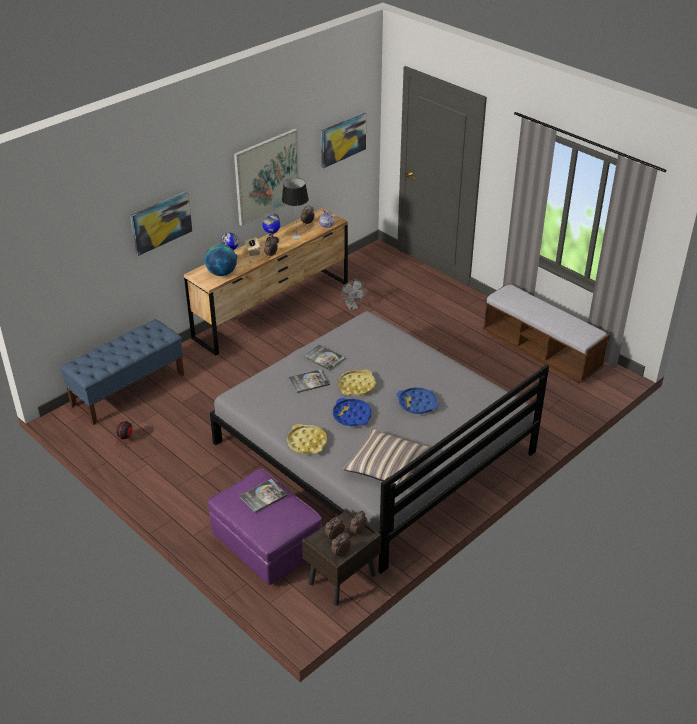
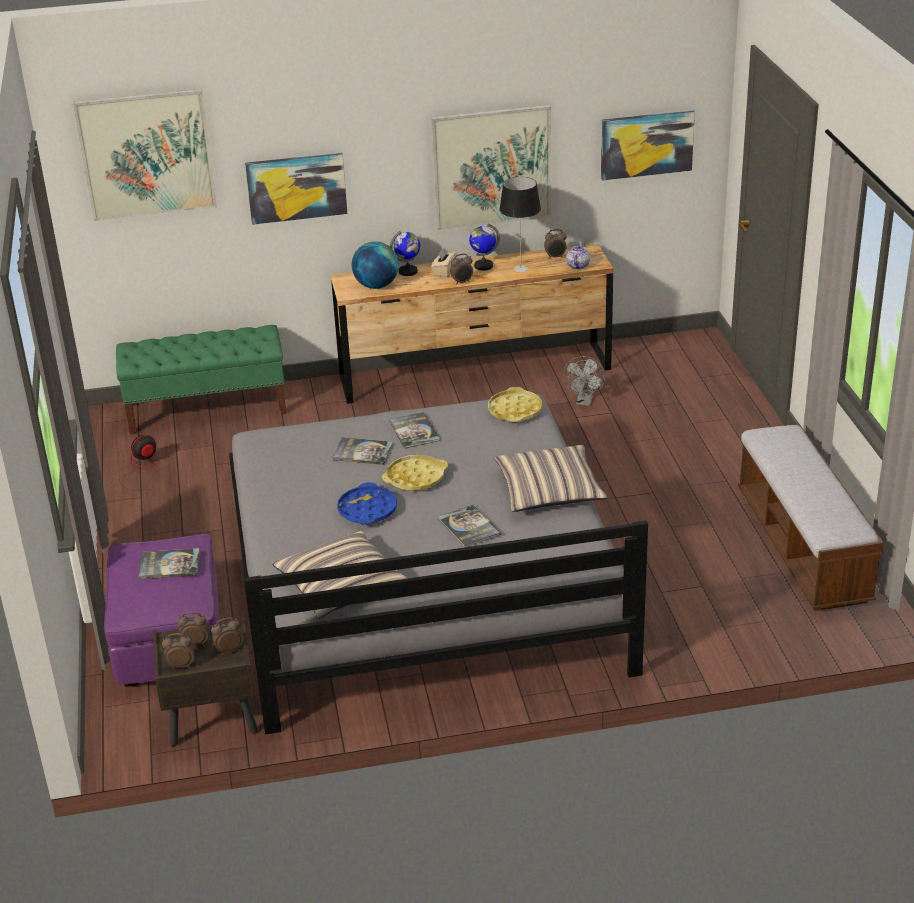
camera: 35 degrees right, 5 degrees down
(69, 227) = (146, 154): none -> picture
(128, 390) = (207, 409): blue bench -> green bench
(307, 442) = (277, 520): yellow tray -> yellow tray (515, 410)
(417, 404) = (469, 527): blue tray -> book
(434, 366) = (549, 490): none -> pillow

